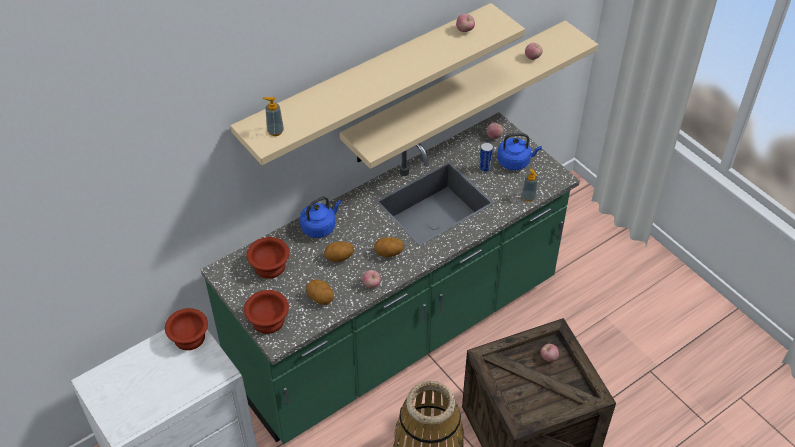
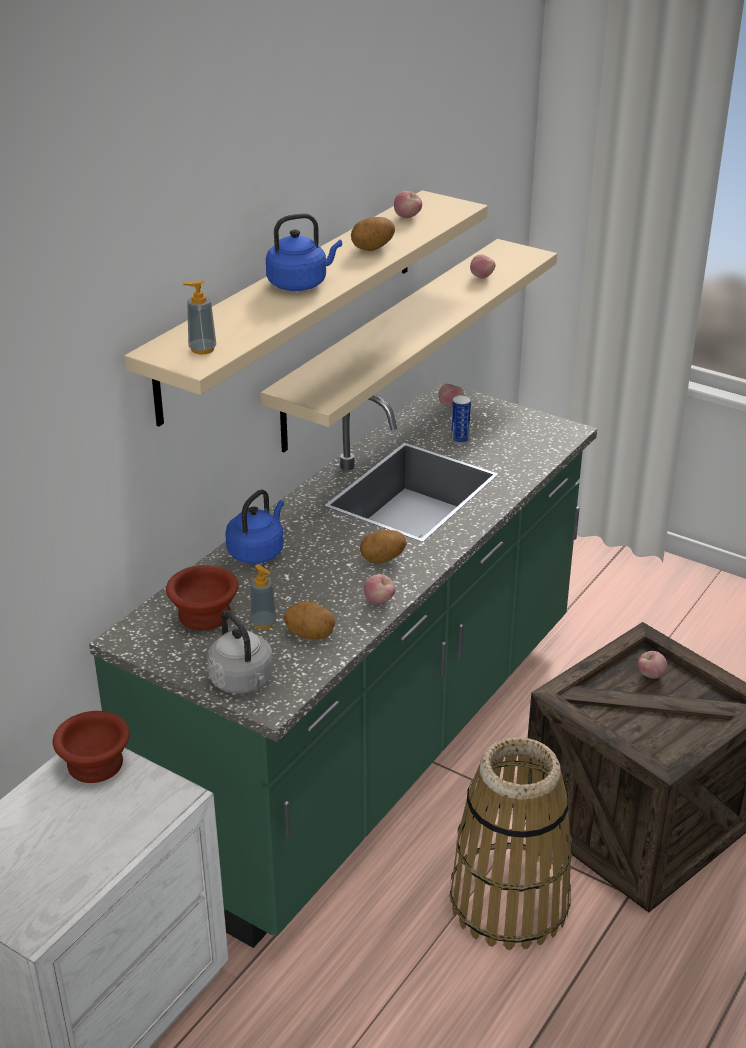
camera: 20 degrees left, 15 degrees down
(269, 321) = (243, 682): brown bowl -> grey kettle
(339, 258) = (310, 581): potato -> potato (373, 248)
(515, 162) = (497, 426): blue kettle -> blue kettle (300, 284)
(528, 197) = (541, 458): soap dispenser -> soap dispenser (263, 622)

